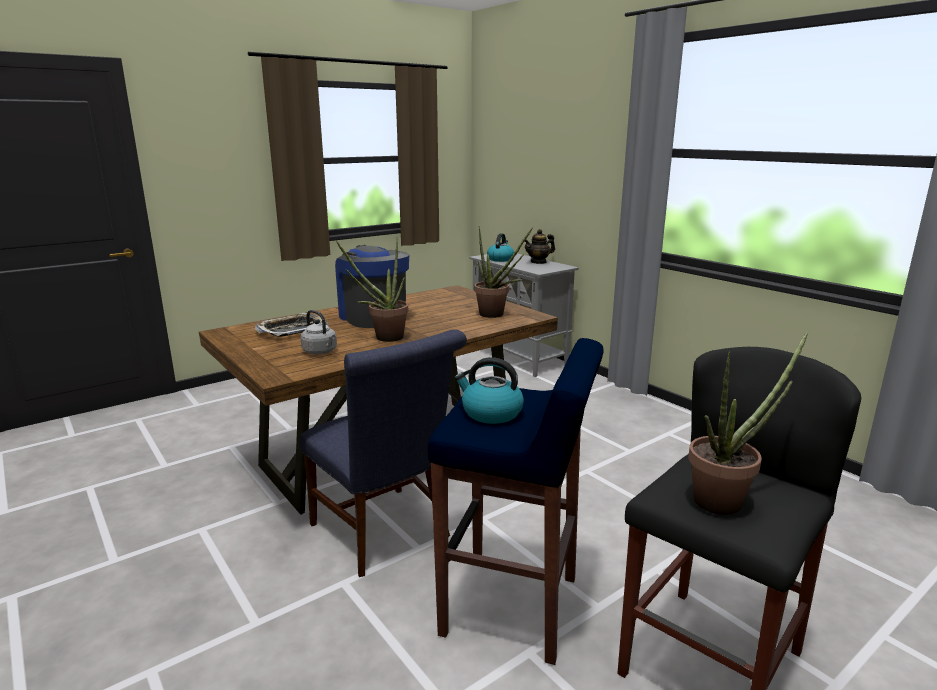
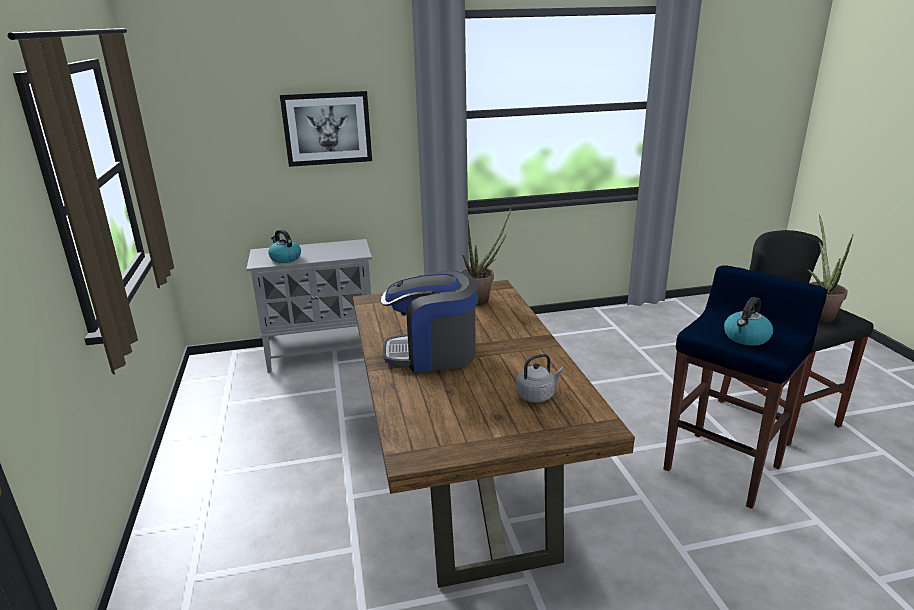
camera: 65 degrees left, 5 degrees up
(292, 330) = (443, 405): tray -> none
(383, 338) = (513, 358): potted plant -> none
(385, 533) = (615, 510): blue chair -> none
(538, 262) = (323, 247): teapot -> none
(569, 155) = (327, 128): none -> picture

